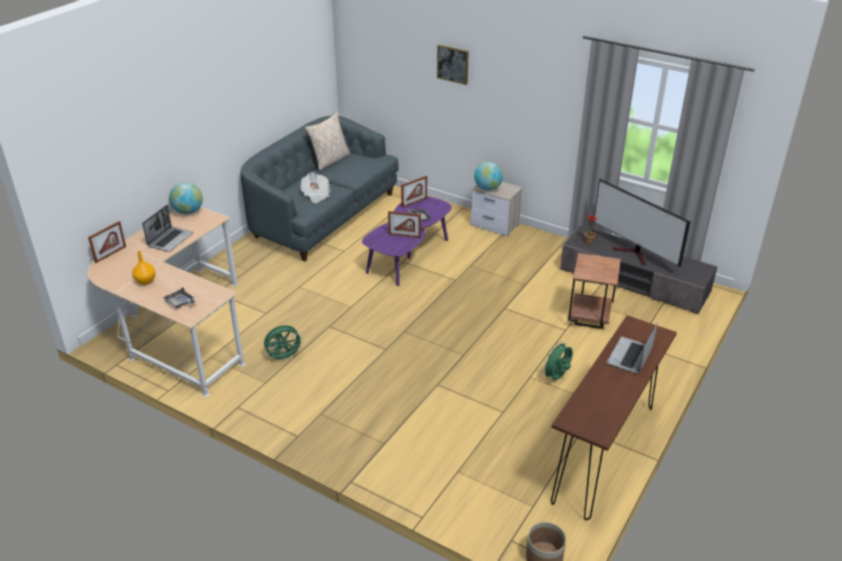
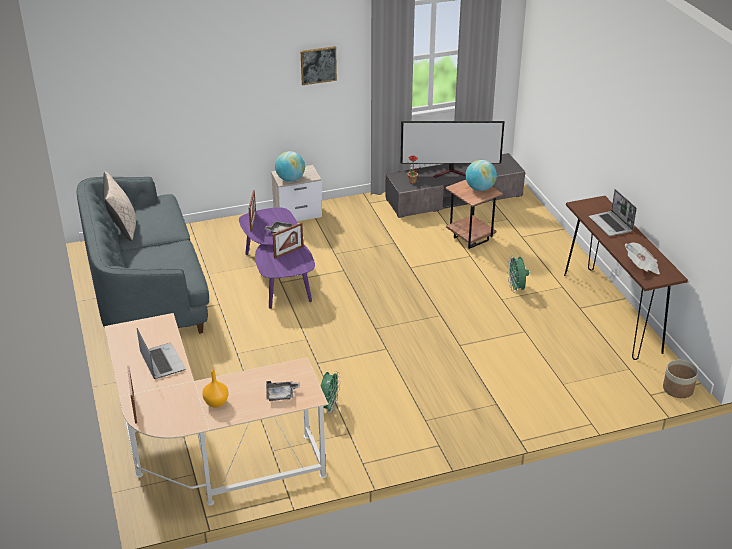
camera: 50 degrees left, 0 degrees up
(188, 212) = (125, 332): globe -> globe (480, 188)
(316, 195) = (172, 261): newspaper -> newspaper (641, 267)
(453, 64) = (218, 70): picture -> picture (318, 65)

